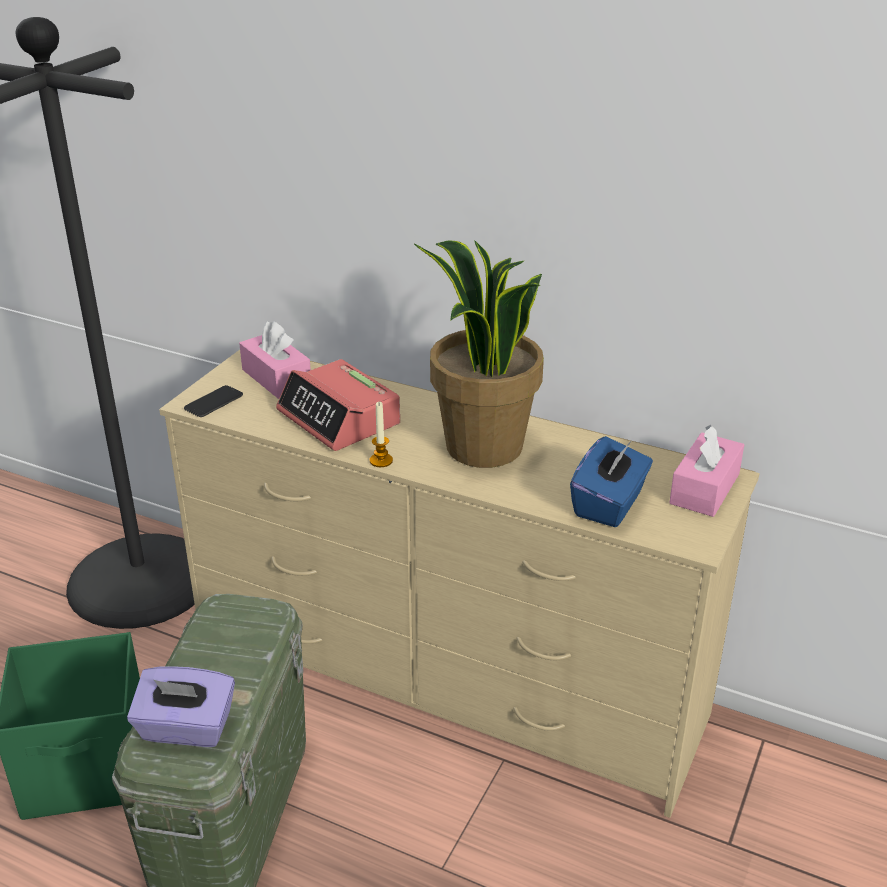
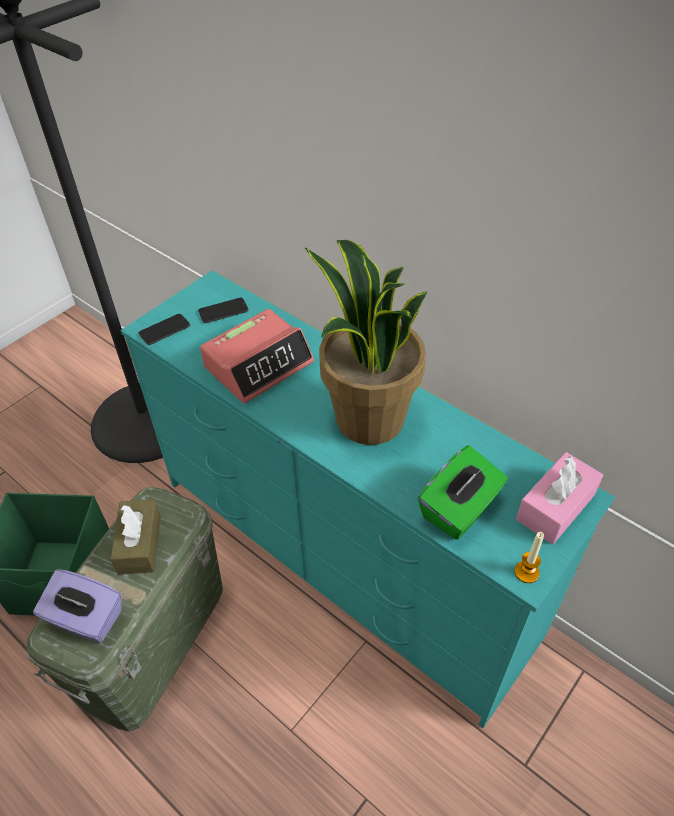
camera: 15 degrees right, 15 degrees up
(225, 648) = (139, 544): none -> brown tissue box
(276, 378) = (223, 311): pink tissue box -> phone
(339, 418) = (259, 364): alarm clock -> alarm clock turned 105 degrees counterclockwise
(381, 461) = (276, 419): candle -> candle (526, 572)
(444, 678) = (341, 555): beige dresser -> turquoise dresser
(609, 504) = (460, 509): blue tissue box -> green tissue box

